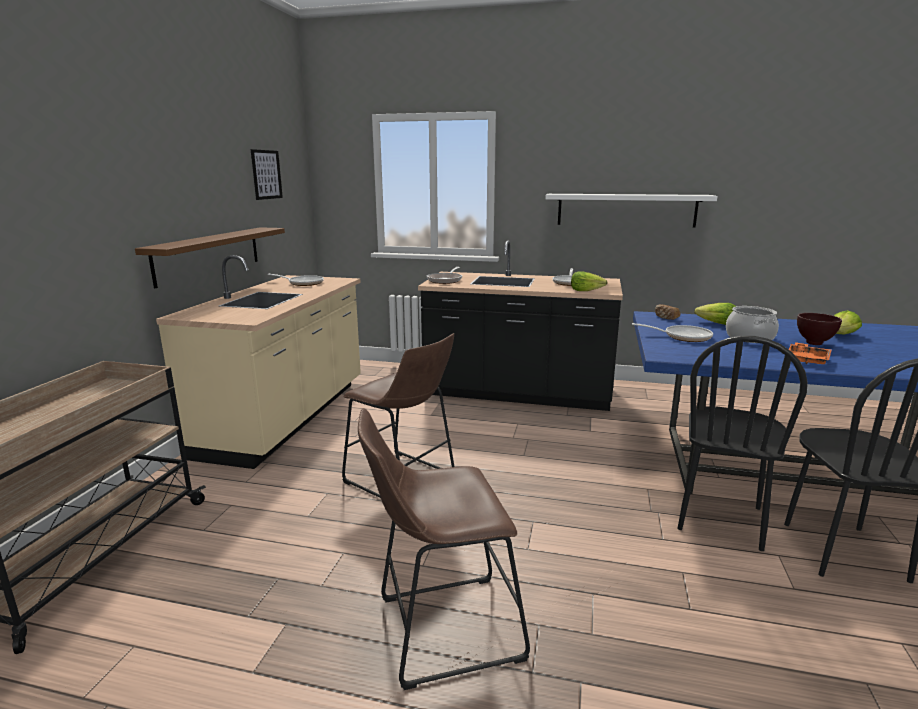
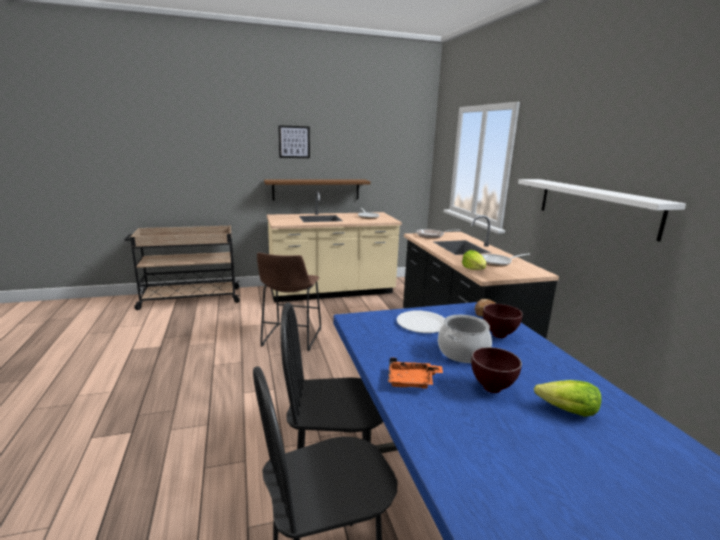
camera: 60 degrees right, 0 degrees up
(266, 174) = (379, 148): picture -> picture (294, 142)
(441, 629) = (164, 382): brown stool -> none
(683, 337) = (422, 323): frying pan -> white plate
(716, 324) = (498, 335): lettuce -> brown bowl

